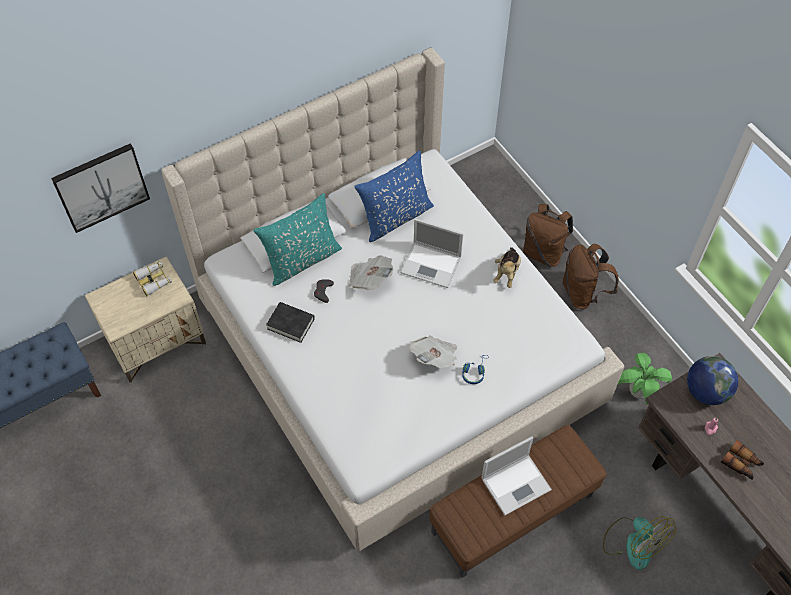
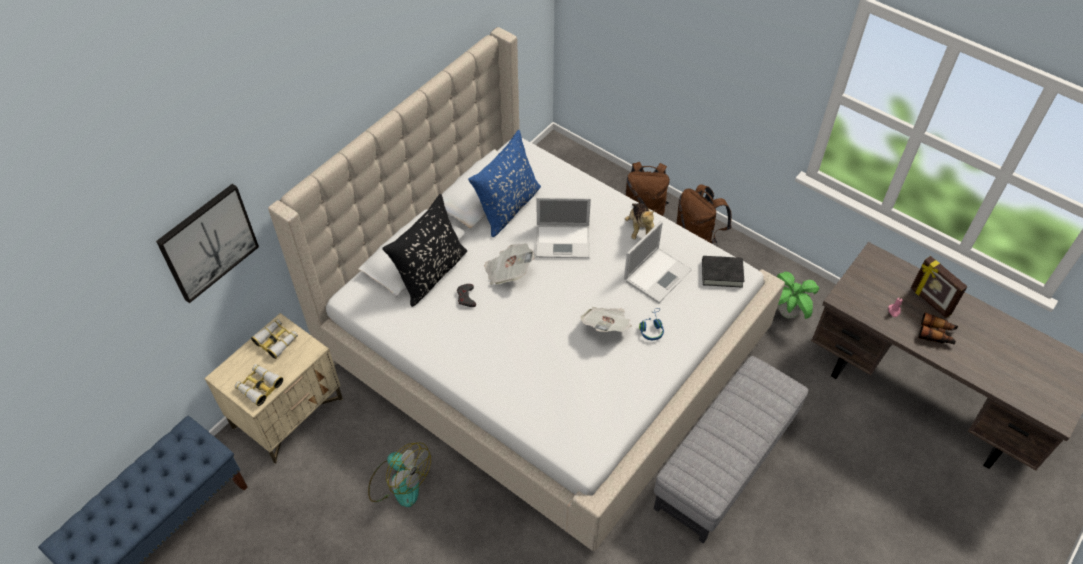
camera: 20 degrees left, 5 degrees down
(125, 317) = (259, 387): none -> binoculars
(291, 324) = (446, 338): black book -> black book (722, 273)
(302, 260) = (430, 273): turquoise pillow -> black pillow
(512, 513) = (723, 464): brown ottoman -> grey ottoman
(517, 483) = (731, 425): laptop -> laptop (658, 274)
(633, 542) = (847, 452): fan -> fan (399, 482)
(706, 391) = (873, 279): globe -> none
(750, 430) = (929, 301): none -> picture frame

